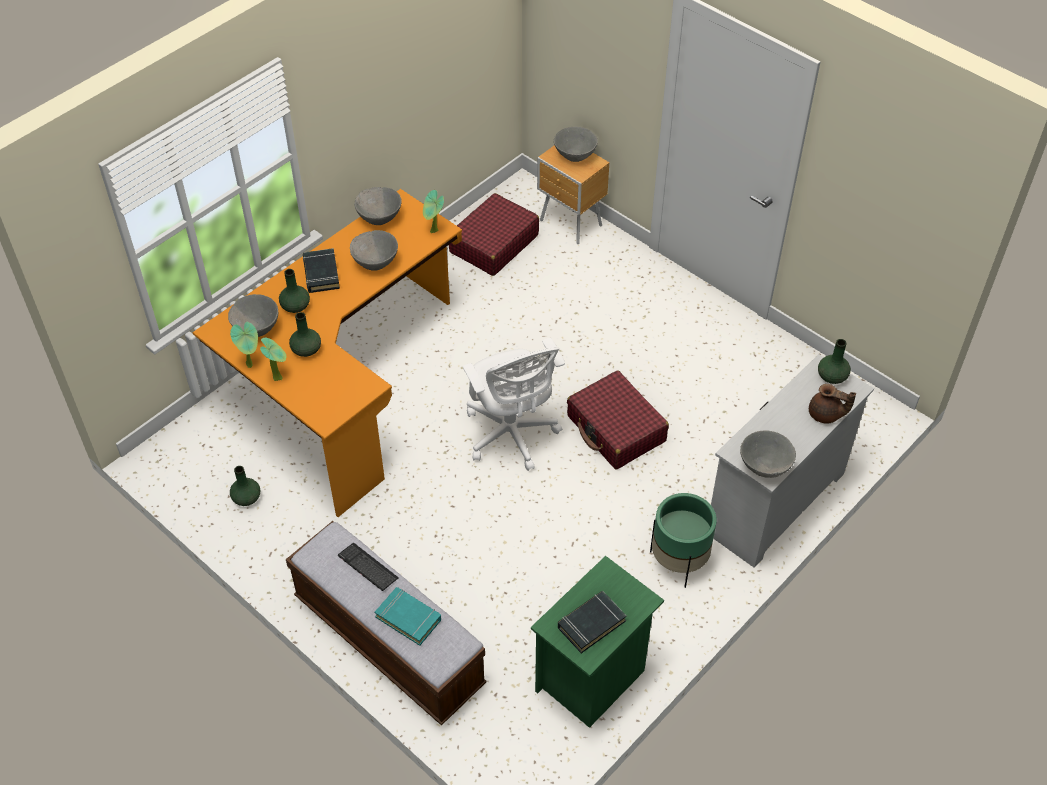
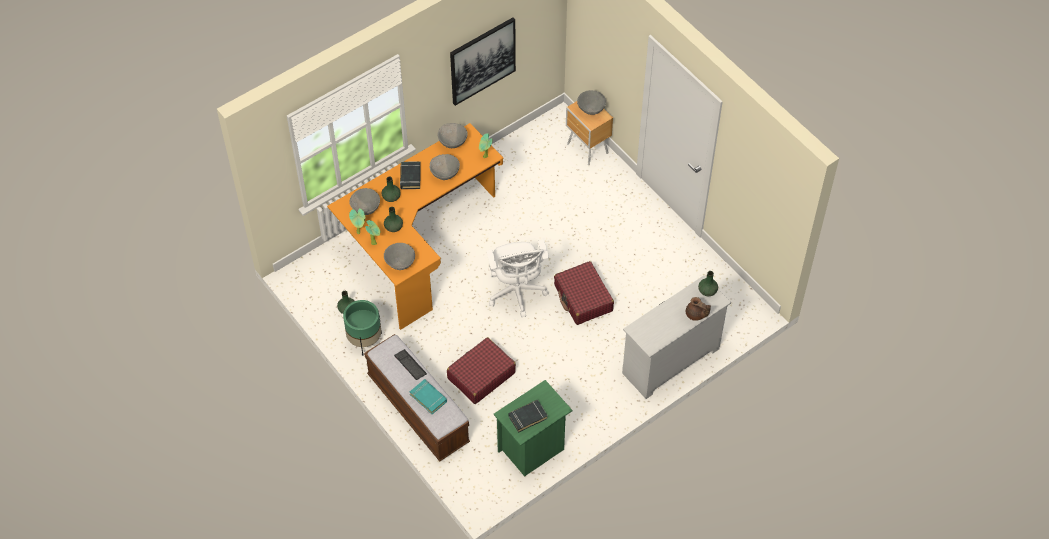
camera: 10 degrees right, 5 degrees up
(409, 84) = (482, 60): none -> picture
(493, 244) = (532, 157): red suitcase -> red suitcase (481, 375)
(679, 561) = (601, 388): green planter -> green planter (364, 340)
(764, 467) = (649, 342): grey bowl -> grey bowl (400, 264)

